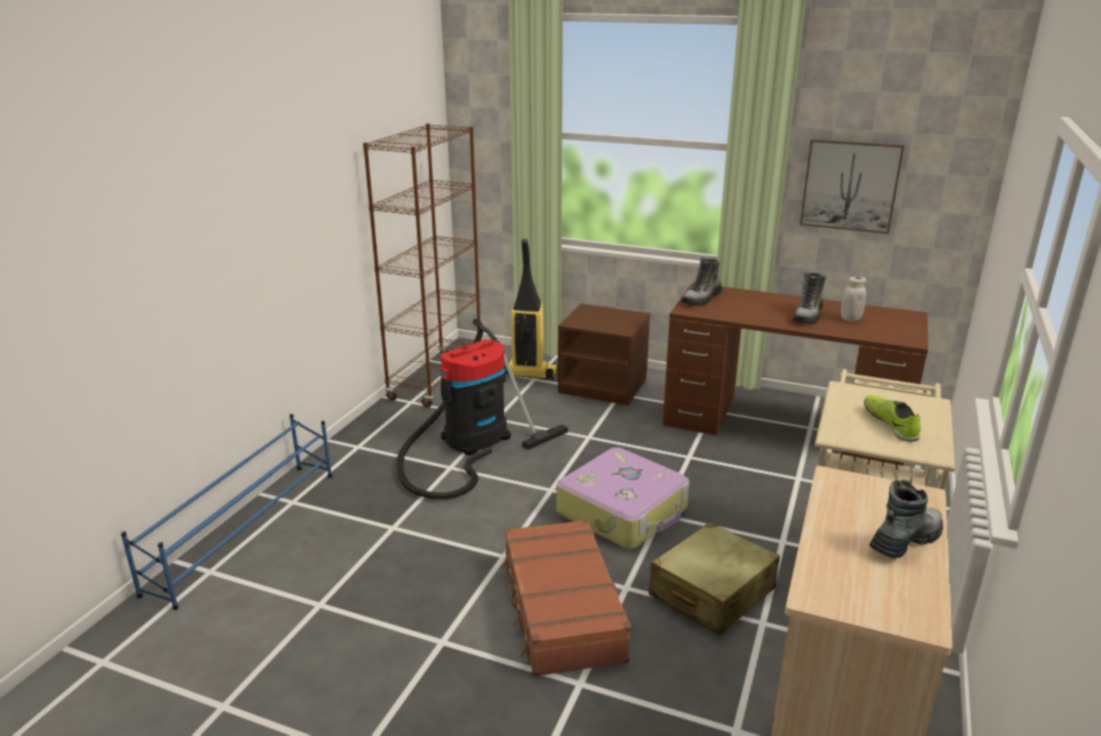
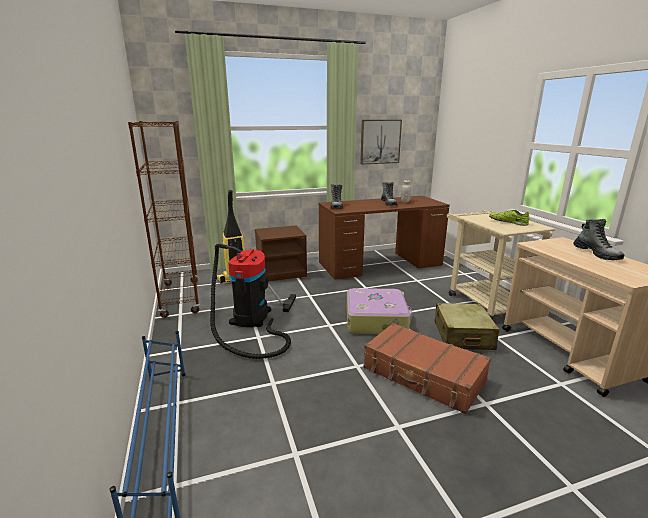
camera: 40 degrees left, 5 degrees down
(905, 541) = (596, 254): boot -> boot turned 150 degrees clockwise

